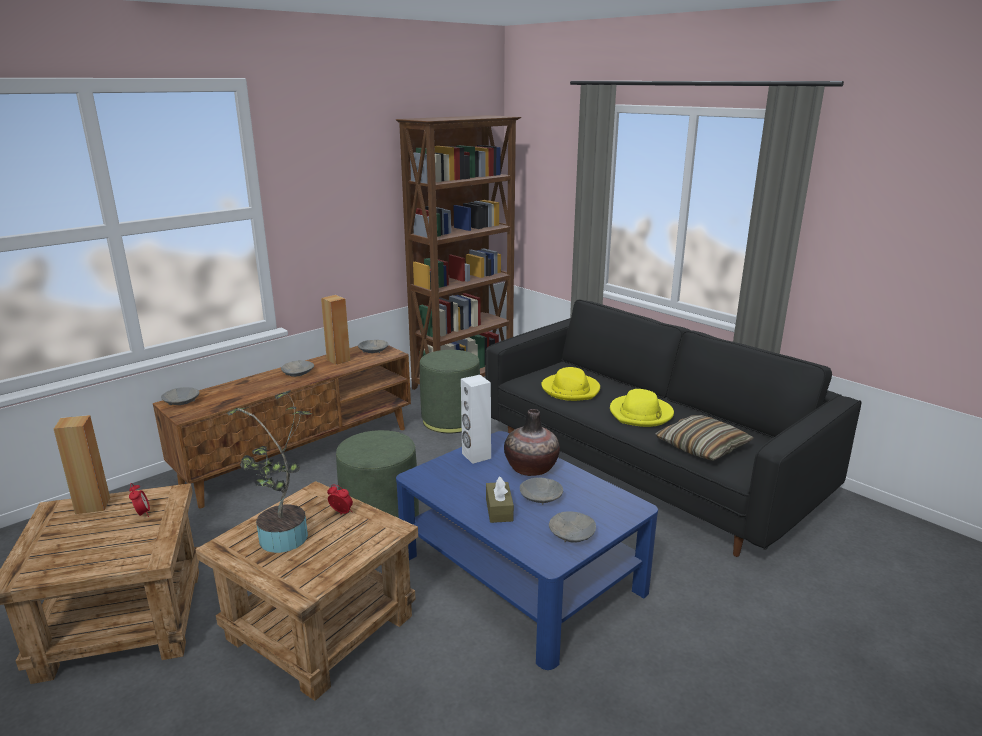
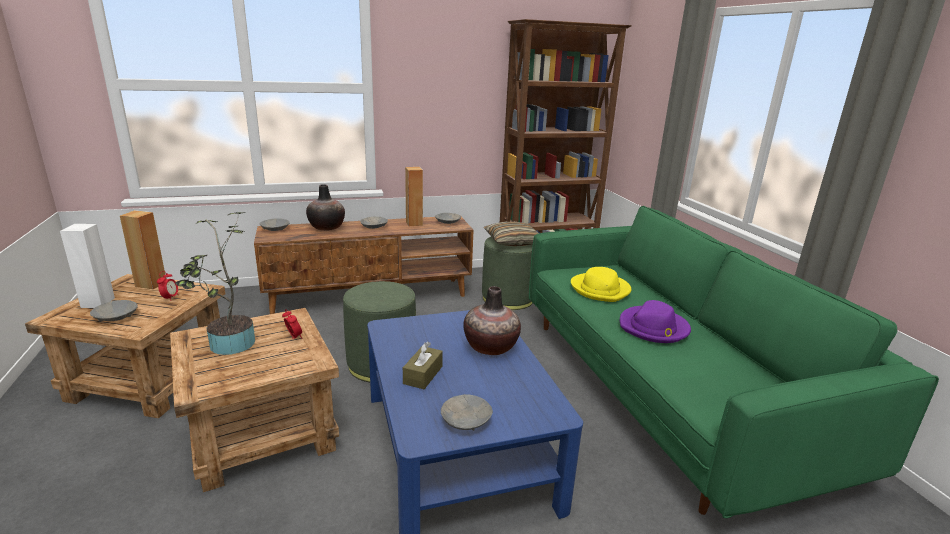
camera: 25 degrees right, 0 degrees up
(243, 386) = (326, 227): none -> vase
(476, 456) = (452, 323): white speaker -> white speaker (97, 302)
(541, 498) = (472, 376): grey bowl -> grey bowl (116, 317)
(641, 414) = (653, 328): yellow hat -> purple hat
(647, 468) = (663, 389): black sofa -> green sofa
(702, 447) = (696, 377): pillow -> pillow (513, 242)

